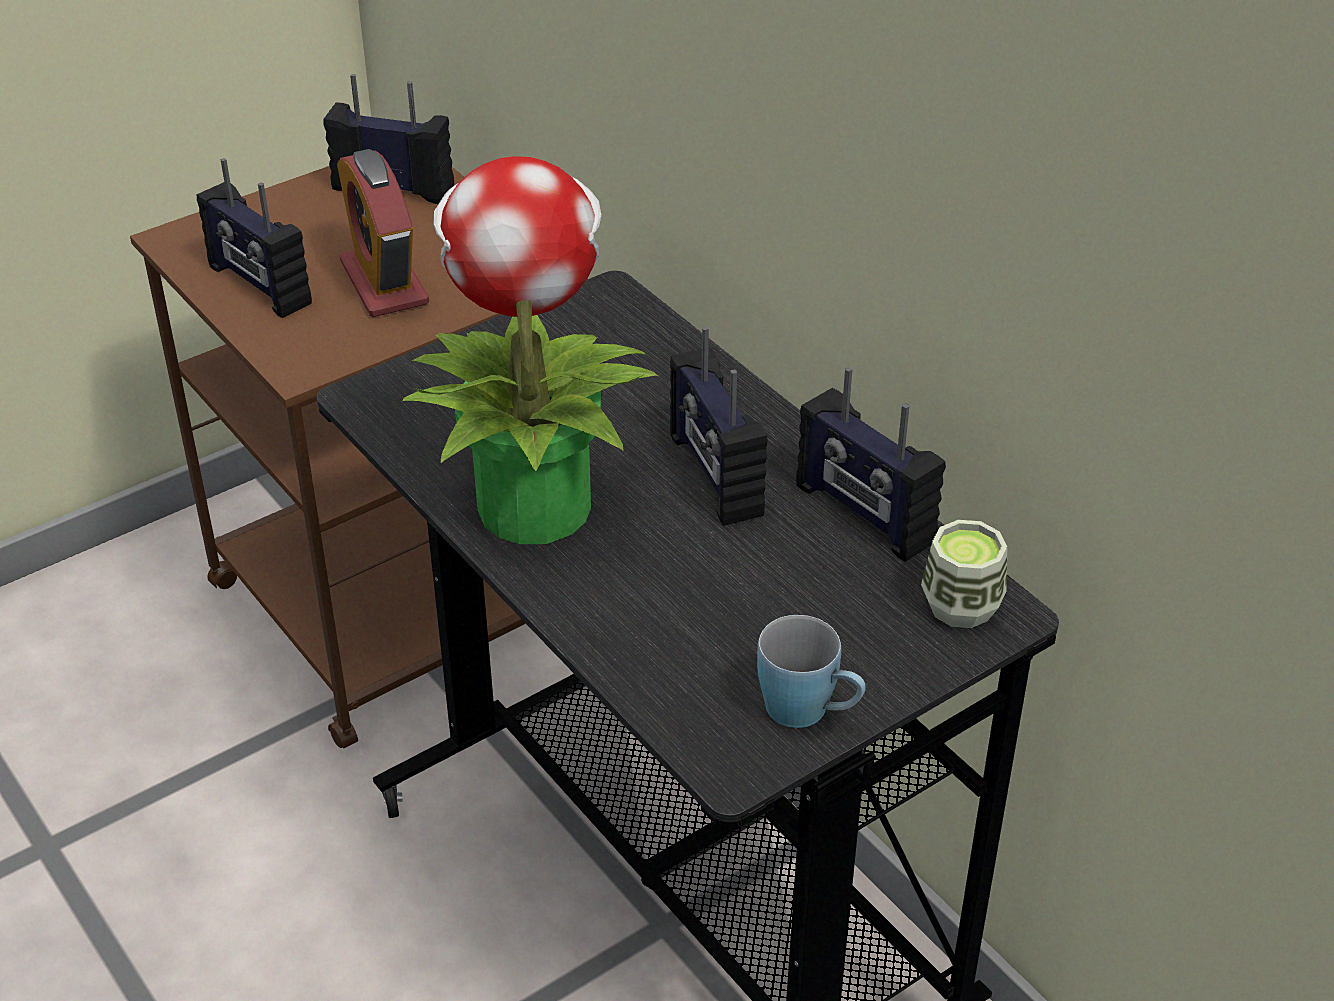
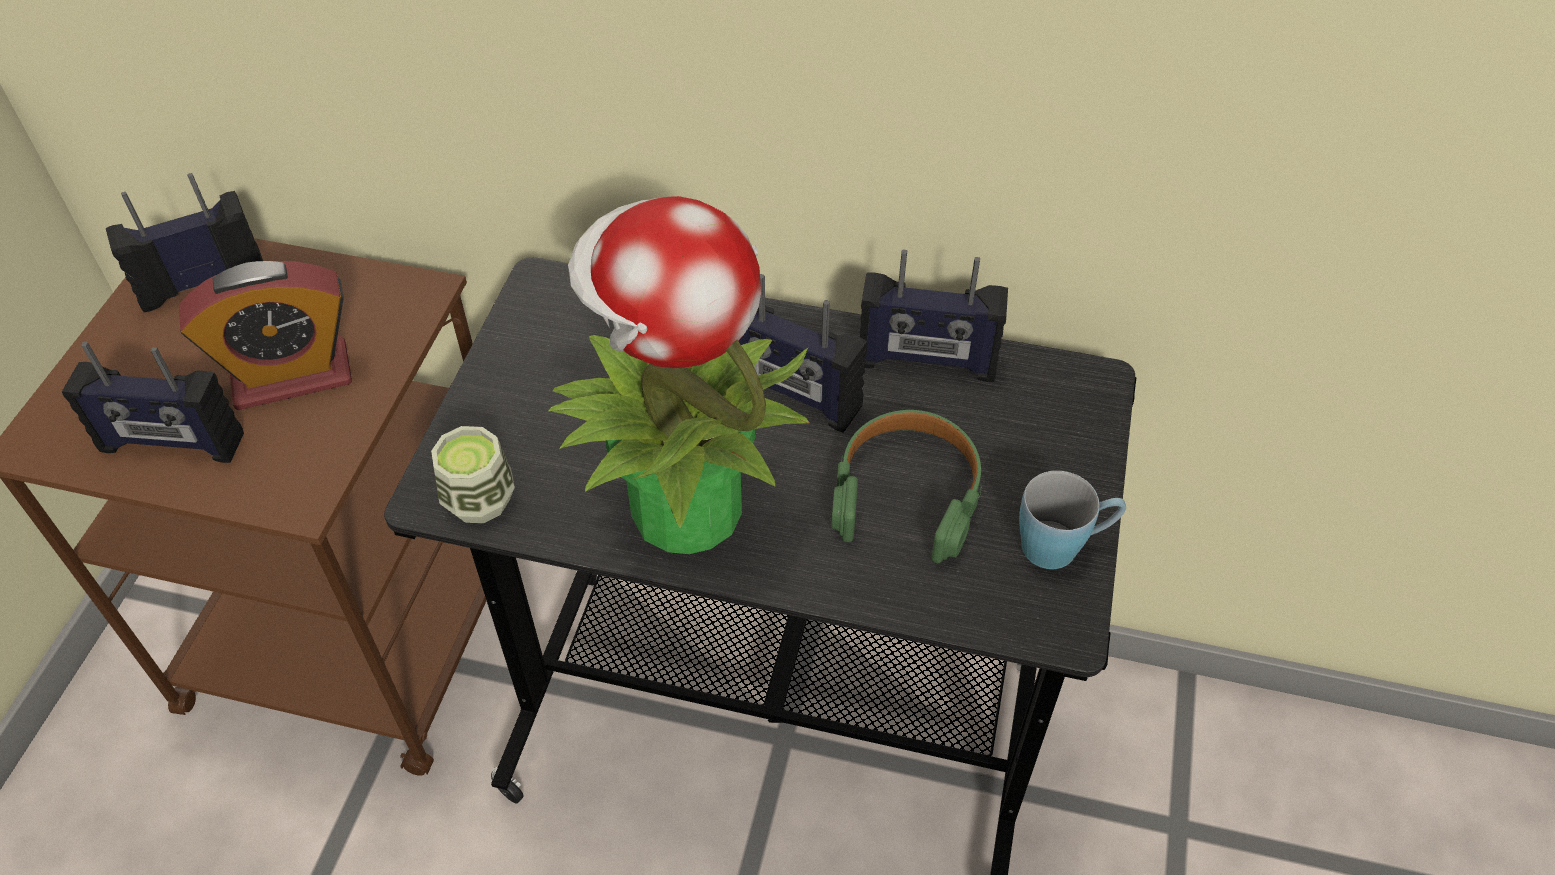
camera: 40 degrees left, 10 degrees up
(384, 283) = (292, 376): alarm clock -> alarm clock turned 45 degrees counterclockwise
(722, 598) = (907, 494): none -> green headphones
(961, 606) = (1063, 393): cup -> cup (479, 500)

